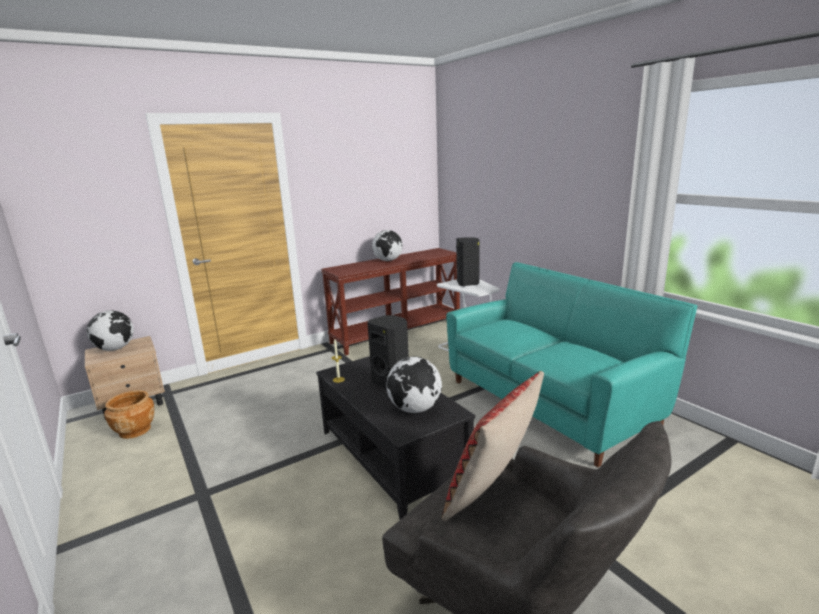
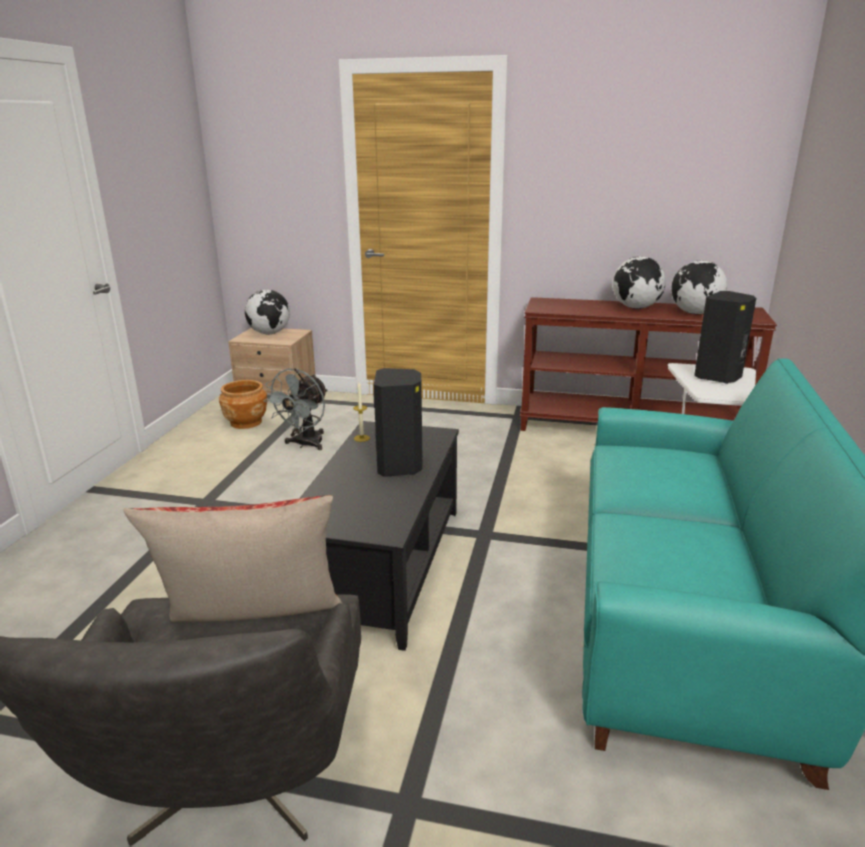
camera: 45 degrees right, 5 degrees up
(217, 422) = (305, 444): none -> grey fan
(415, 409) = (361, 505): globe -> globe (695, 313)

